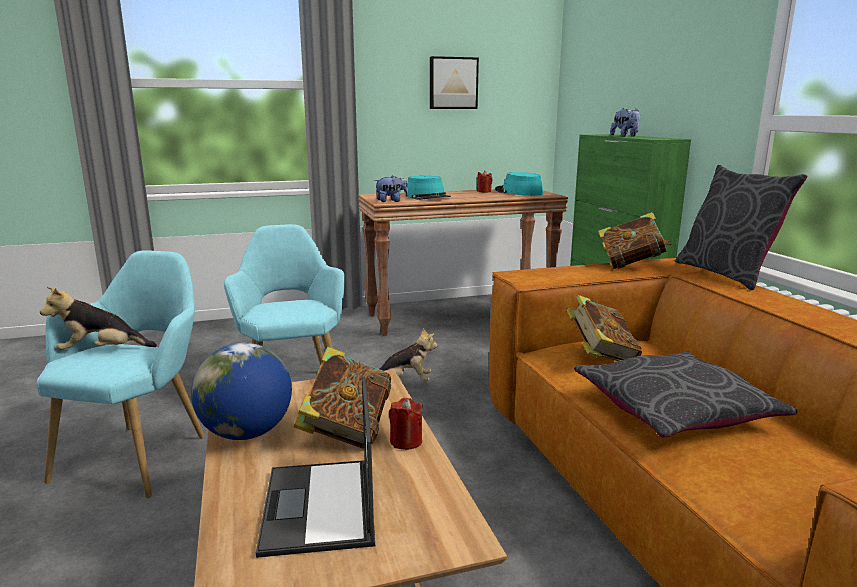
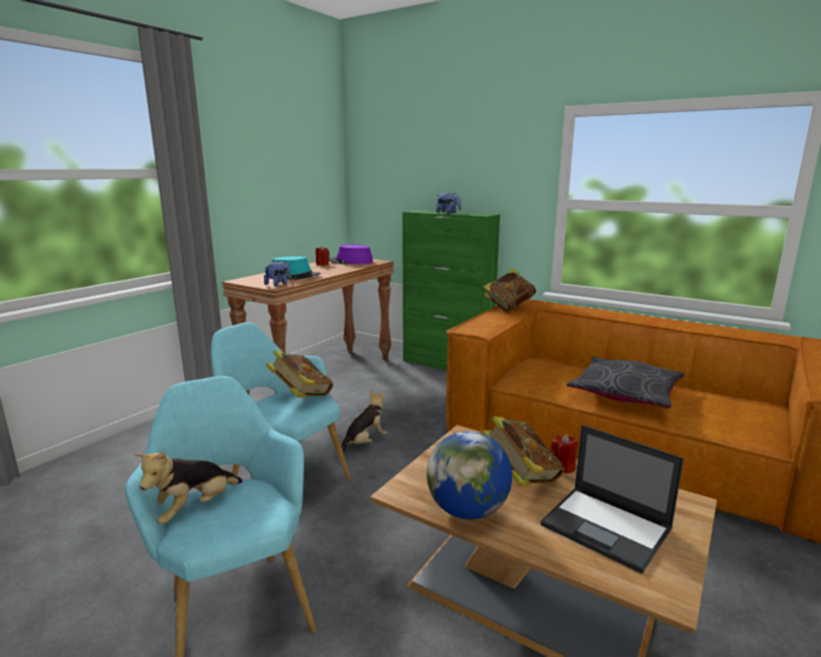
camera: 40 degrees left, 0 degrees up
(453, 83) = (276, 169): picture -> none
(518, 192) = (350, 261): turquoise hat -> purple hat
(600, 357) = (543, 374): book -> book (301, 396)
(726, 274) = (560, 303): grey pillow -> none

